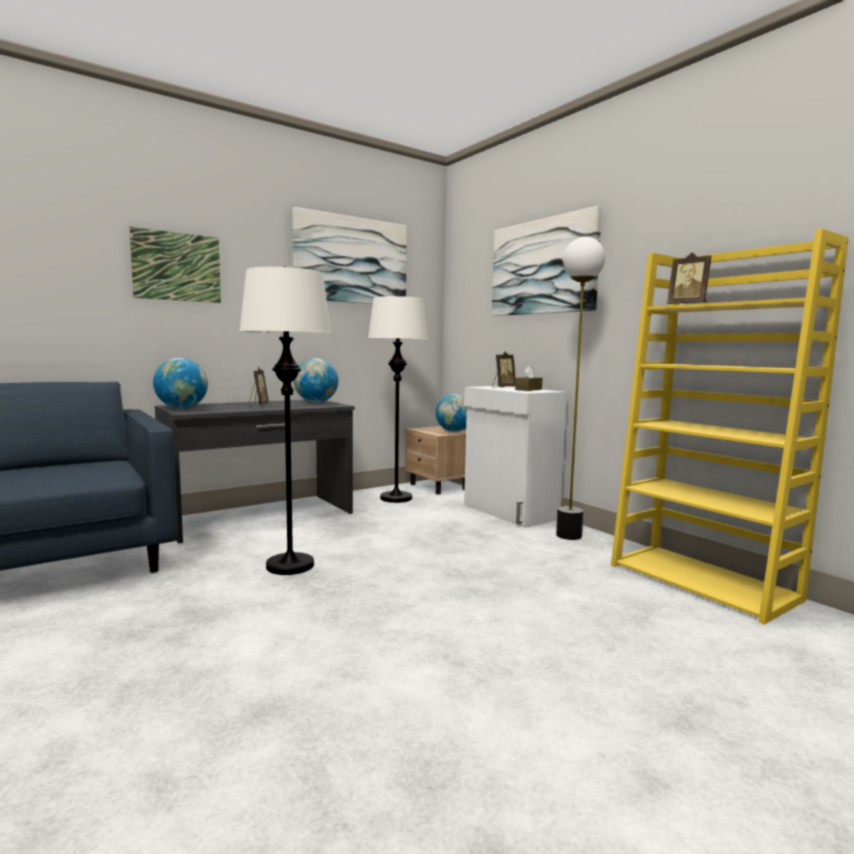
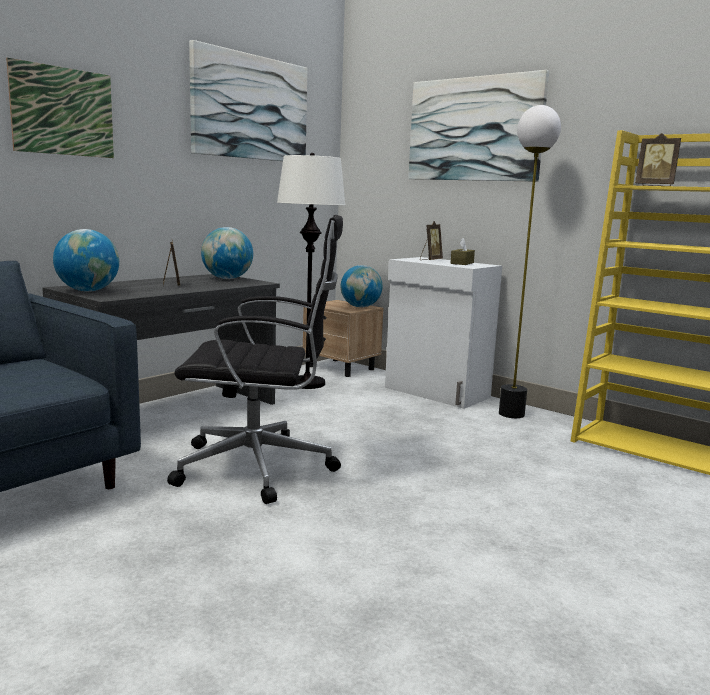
camera: 15 degrees left, 5 degrees up
(290, 565) = (260, 468): white floor lamp -> black office chair

